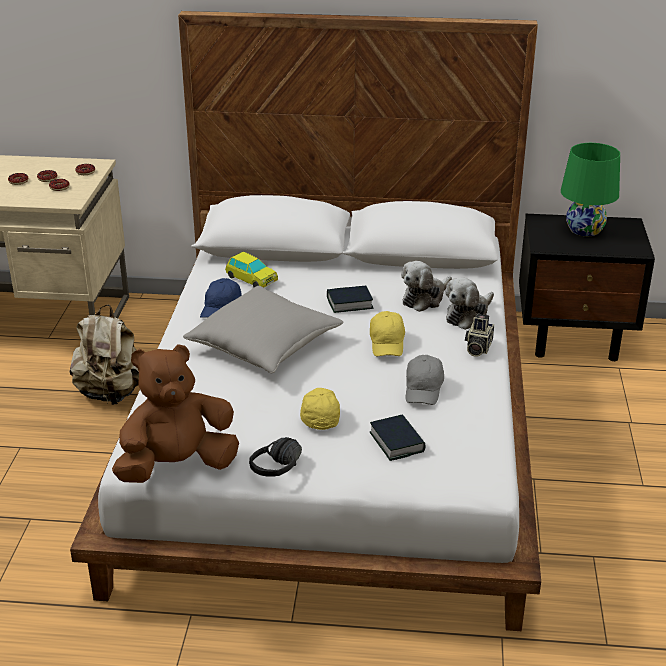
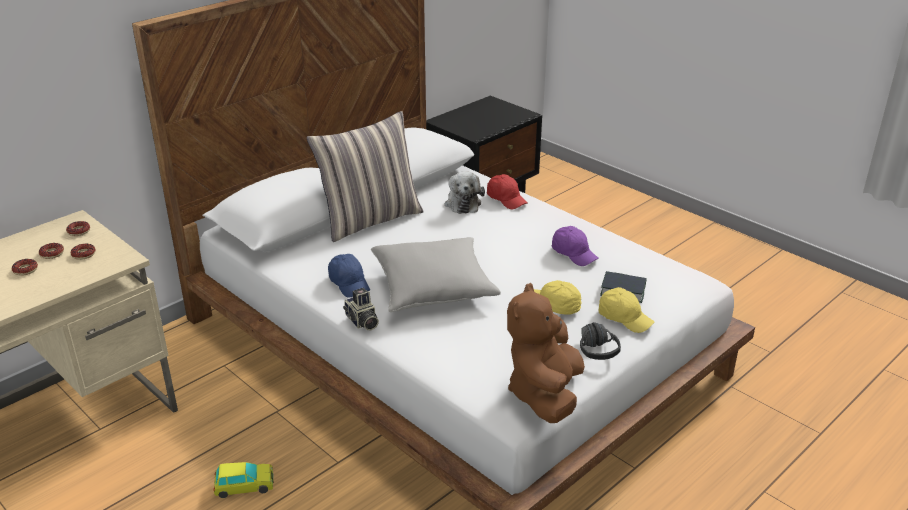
camera: 50 degrees left, 0 degrees up
(111, 393) = (245, 430): beige backpack -> none
(251, 279) = (327, 253): toy car -> toy car (244, 486)
(330, 272) = (370, 219): none -> pillow
(349, 303) = (426, 231): book -> none
(387, 343) = (501, 240): yellow cap -> yellow cap (624, 318)
(423, 389) = (574, 253): grey cap -> purple cap
(468, 315) = (506, 199): plush toy -> red cap
(477, 347) = (549, 214): camera -> camera (362, 322)
(585, 230) = (476, 115): green table lamp -> none

